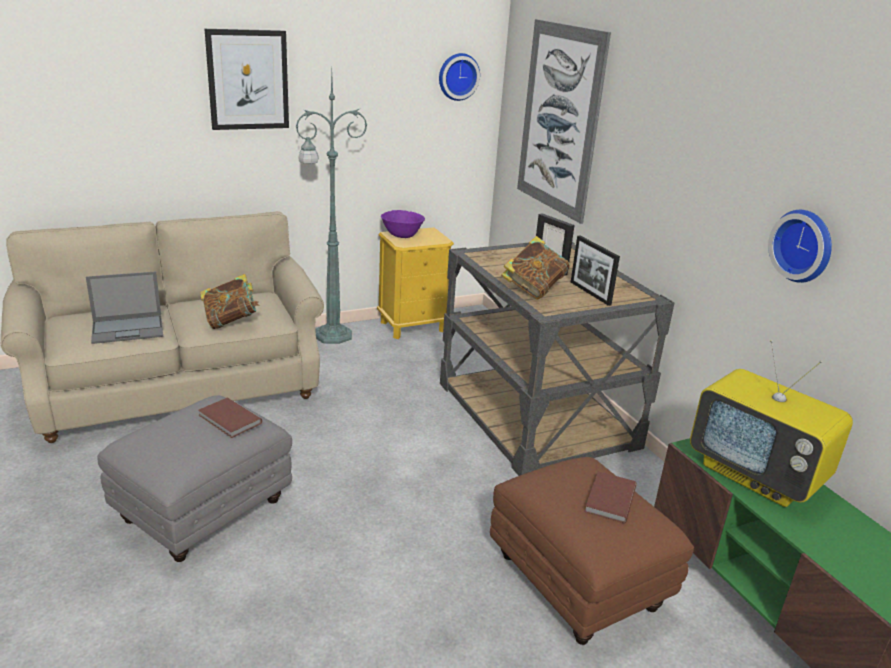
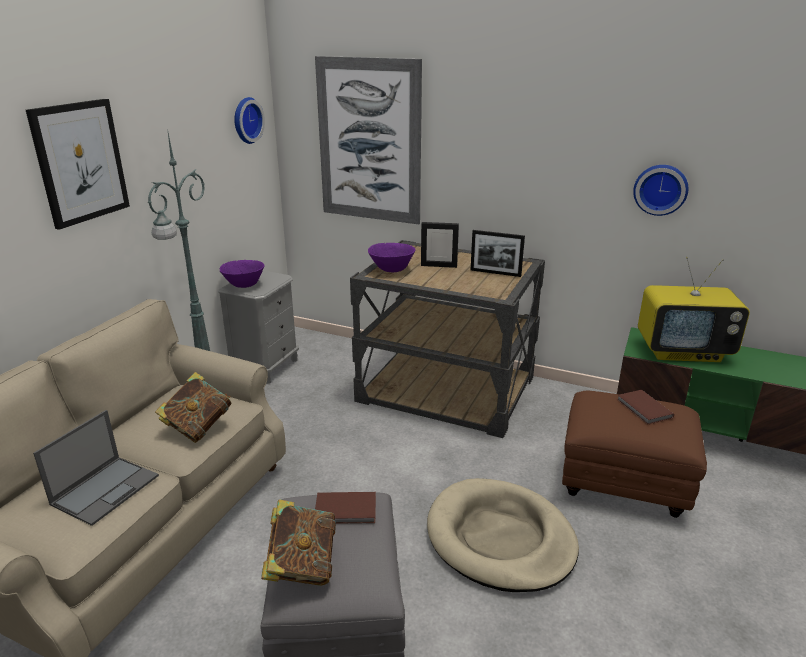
camera: 40 degrees left, 0 degrees up
(387, 545) = (500, 539): none -> beige dog bed
(412, 326) = (266, 367): yellow nightstand -> grey nightstand
(497, 256) = (391, 270): none -> purple bowl
(533, 289) = (461, 284): book -> book (301, 566)

